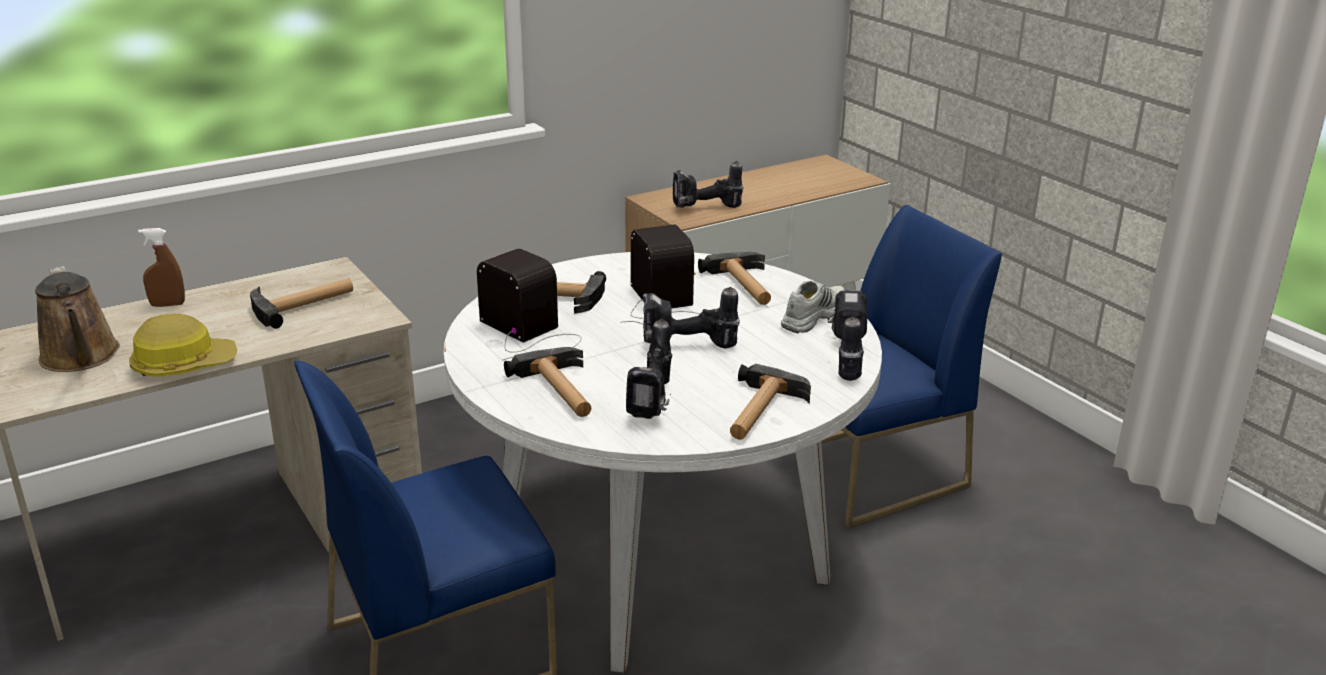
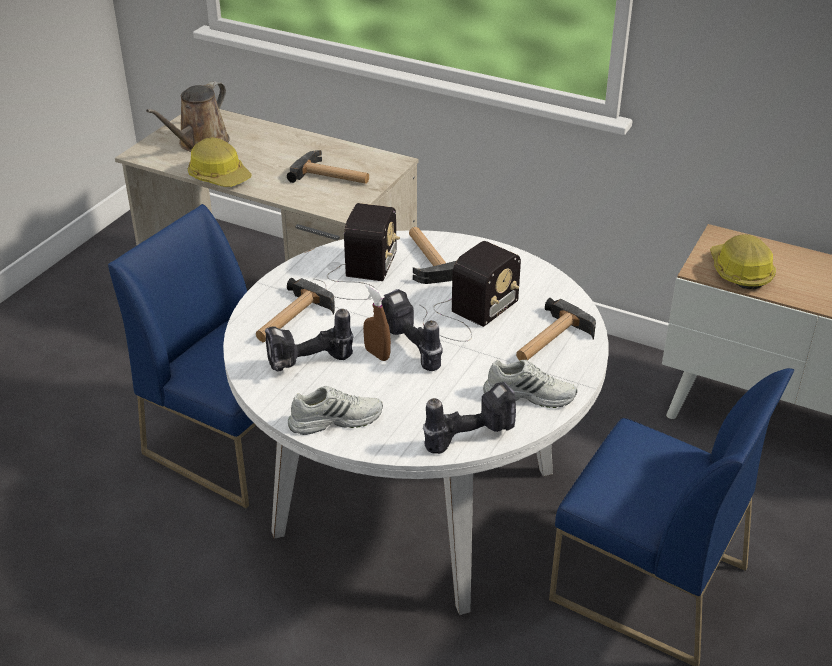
camera: 60 degrees right, 10 degrees up
(168, 304) = (286, 135): brown spray bottle -> brown spray bottle (377, 354)
(705, 209) = (739, 272): power drill -> hard hat
(760, 412) = (335, 419): hammer -> white shoe

